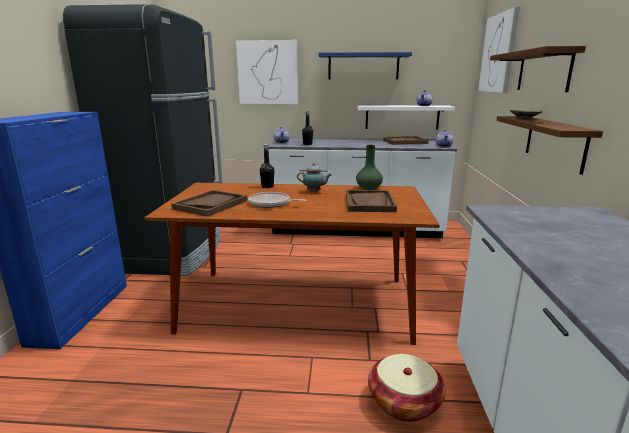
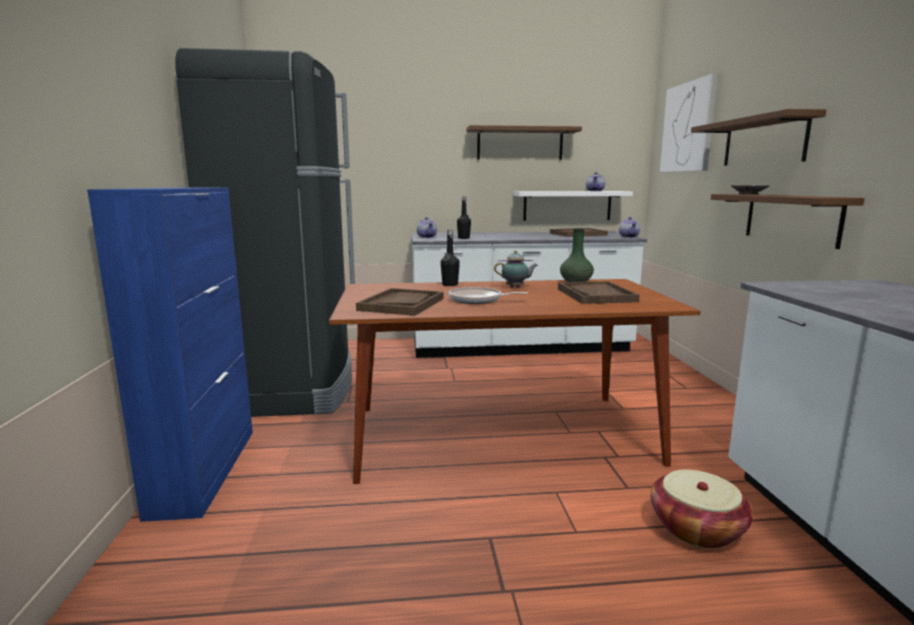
camera: 10 degrees left, 5 degrees down
(268, 72) = (400, 150): picture -> none
(363, 66) = (520, 144): blue shelf -> brown shelf

